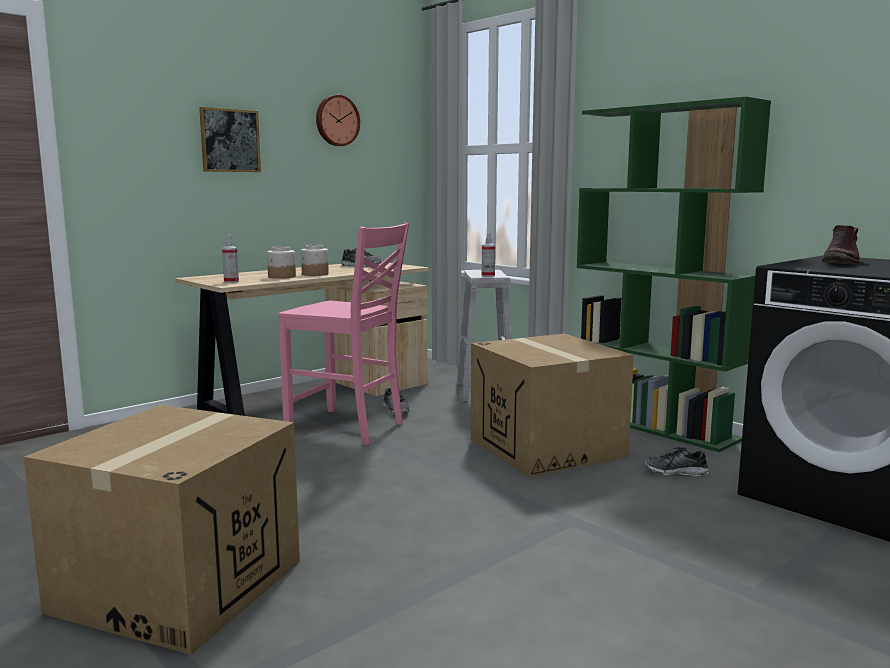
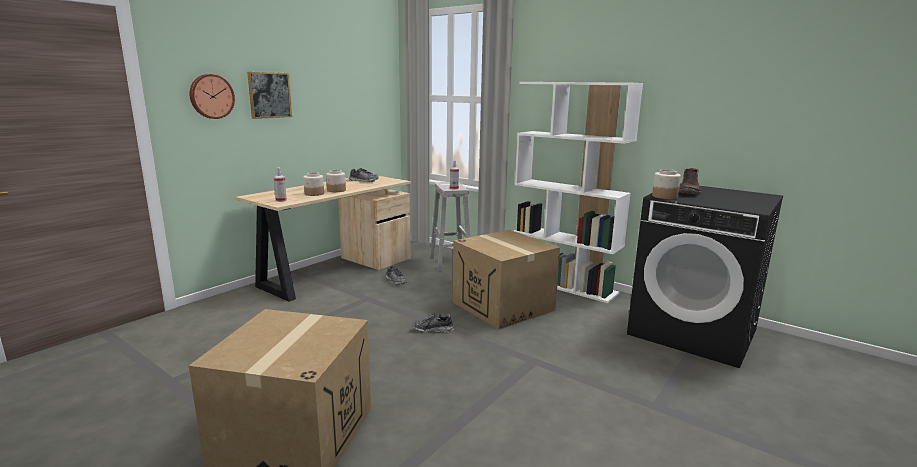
camera: 10 degrees left, 5 degrees up
(336, 121) = (342, 77): wall clock -> wall clock (211, 96)
(347, 428) = (368, 297): pink chair -> none
(653, 425) = (563, 284): green bookcase -> white bookcase
(675, 472) = (586, 320): shoe -> shoe (433, 329)
(792, 265) = (664, 196): none -> jar

